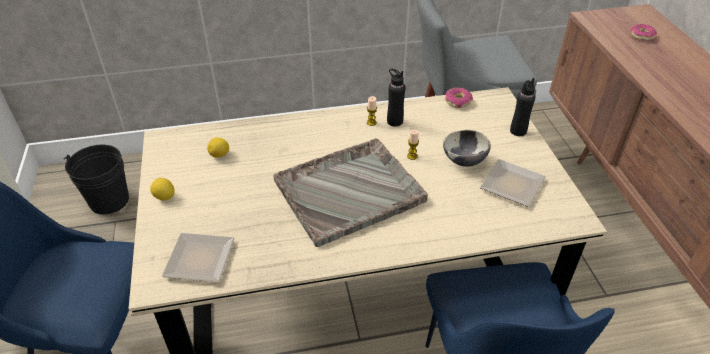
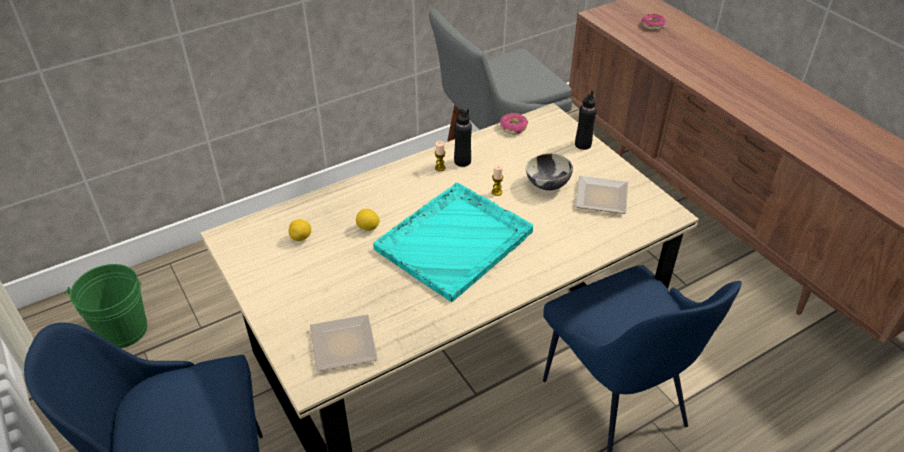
camera: 20 degrees left, 0 degrees up
(109, 200) = (123, 330): black bucket -> green bucket
(164, 197) = (268, 295): lemon -> lemon (368, 228)
(350, 191) = (455, 240): grey tray -> turquoise tray

